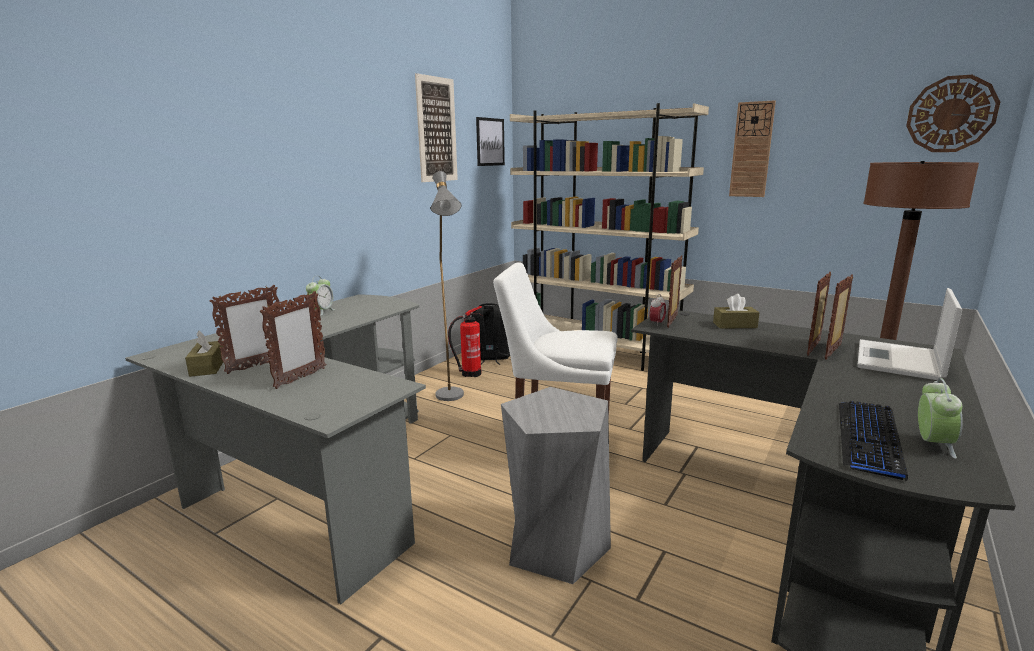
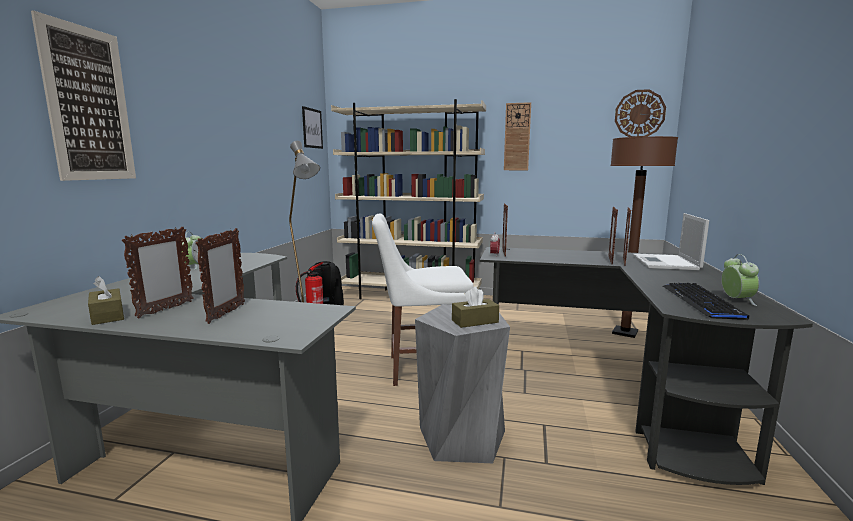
camera: 20 degrees left, 5 degrees down
(436, 130) = (274, 112): picture -> picture (88, 104)
(734, 325) = (547, 252): brown tissue box -> brown tissue box (475, 321)

